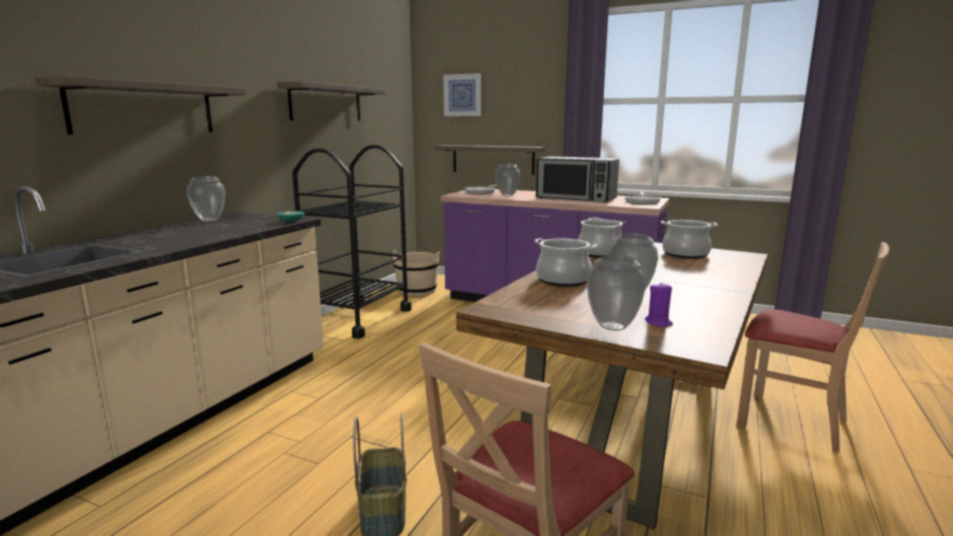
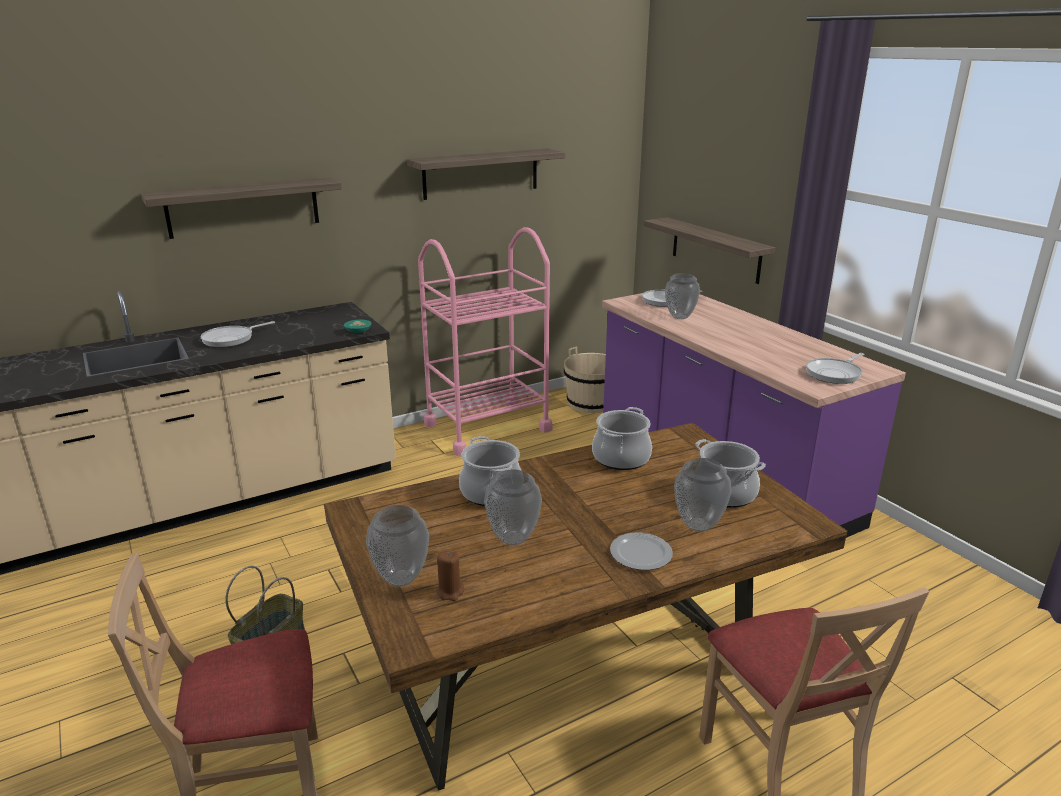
camera: 35 degrees right, 10 degrees up
(165, 237) = (231, 339): none -> frying pan
(209, 220) = (302, 314): vase -> vase (697, 525)
(358, 318) = (487, 427): black cart -> pink cart
(462, 95) = (691, 153): picture -> none
(576, 198) = (754, 344): microwave -> none
(658, 322) = (450, 592): purple candle -> brown candle
(709, 281) = (640, 553): none -> plate

